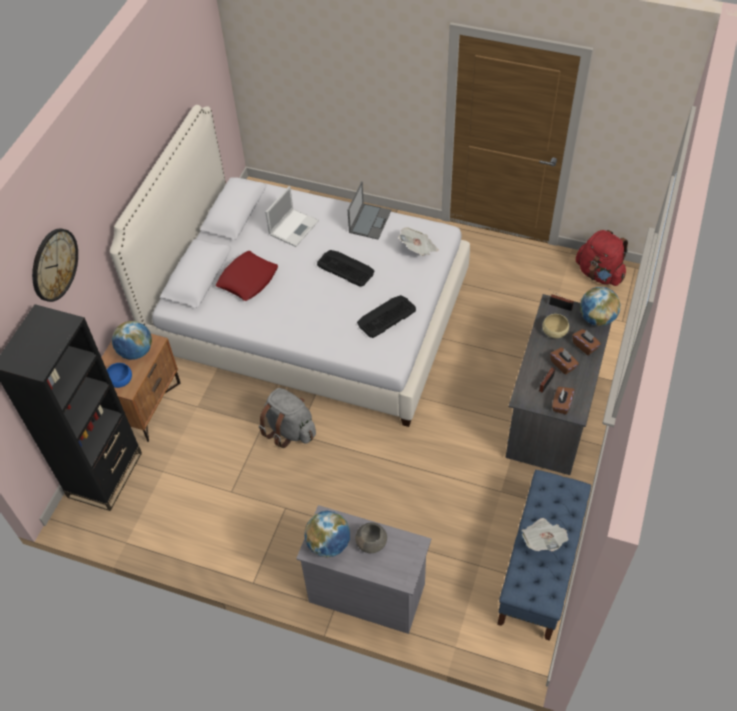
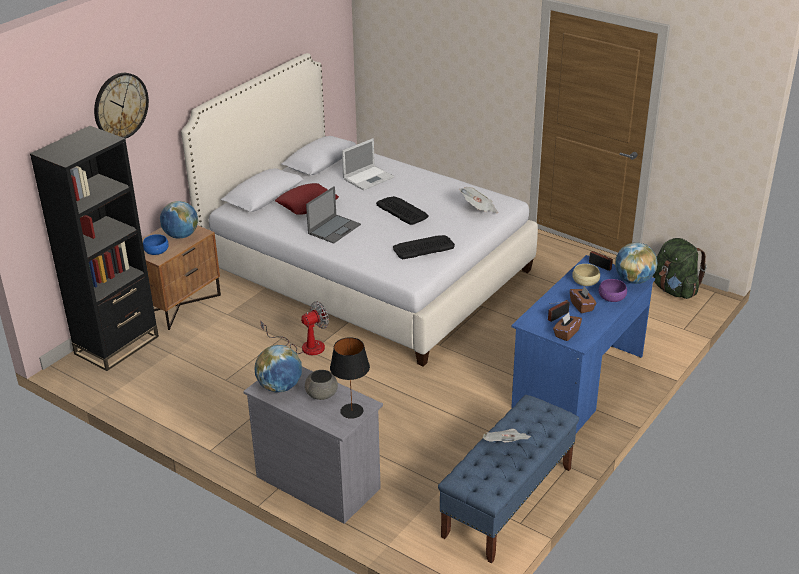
camera: 15 degrees right, 20 degrees down
(289, 430) = (305, 346): grey backpack -> fan
(370, 221) = (442, 184): laptop -> laptop (334, 229)
(407, 556) = (352, 411): none -> black table lamp
(552, 410) = (578, 382): grey desk -> blue desk
(585, 346) = (611, 297): brown tissue box -> purple bowl
(599, 274) = (674, 290): red backpack -> green backpack

